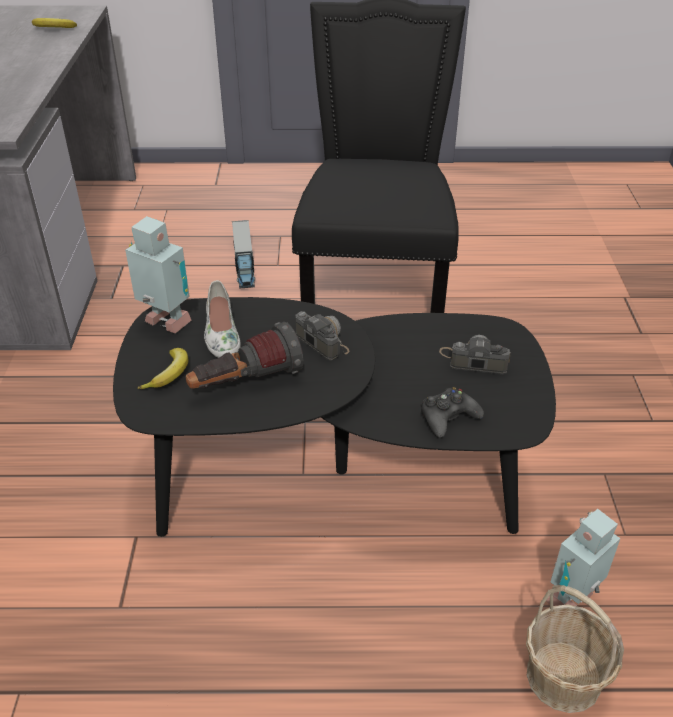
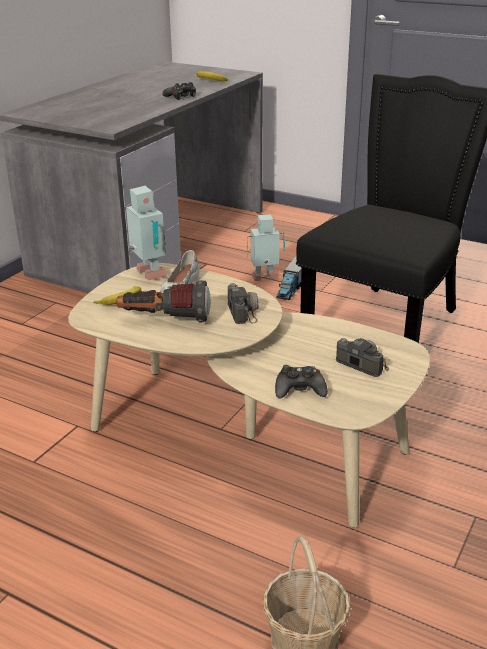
camera: 30 degrees right, 10 degrees down
(42, 61) = (181, 96): none -> black game controller
(335, 475) = (244, 437): black coffee table -> beige coffee table
(573, 599) = (362, 592): toy robot -> toy robot (265, 278)

